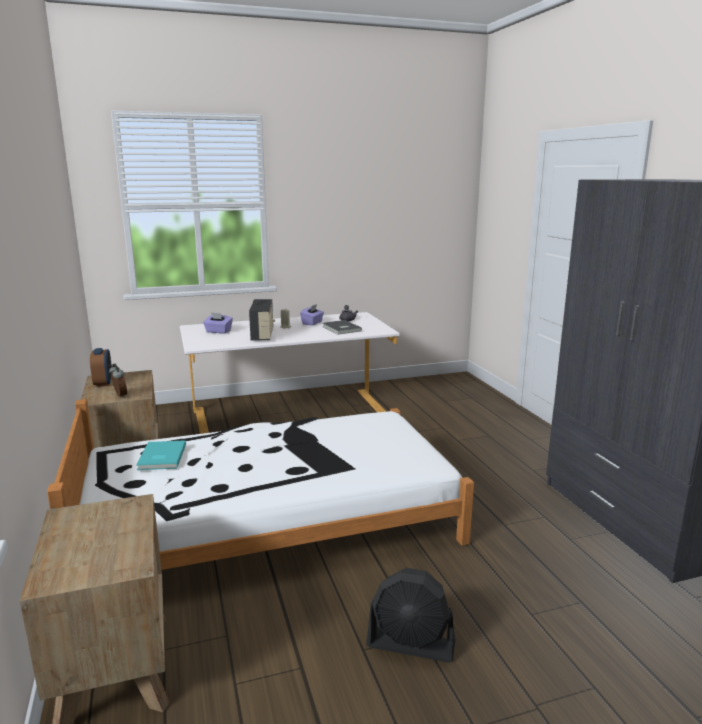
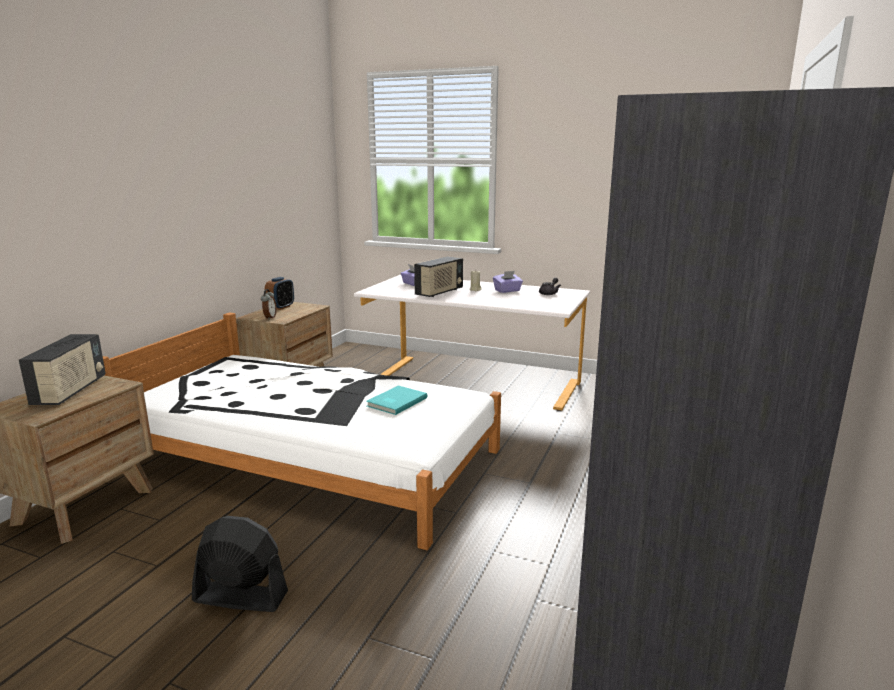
camera: 40 degrees right, 0 degrees up
(93, 531) = (70, 391): none -> radio
(160, 457) = (244, 371): turquoise book -> turquoise book (395, 402)
(340, 329) = (519, 300): grey book -> none
(411, 644) = (240, 597): black fan -> black fan turned 135 degrees clockwise

